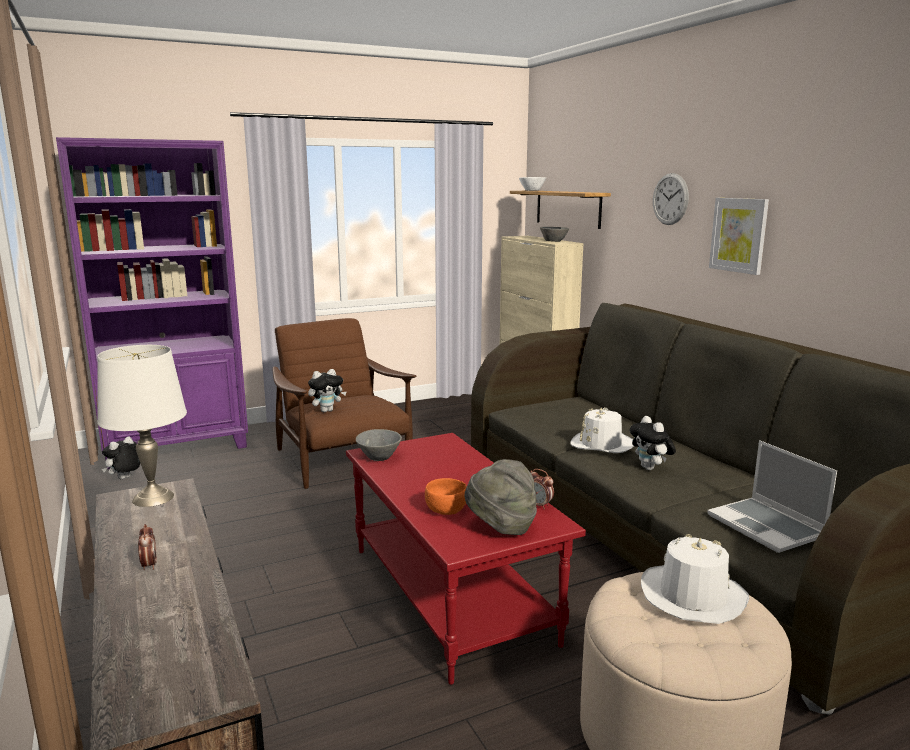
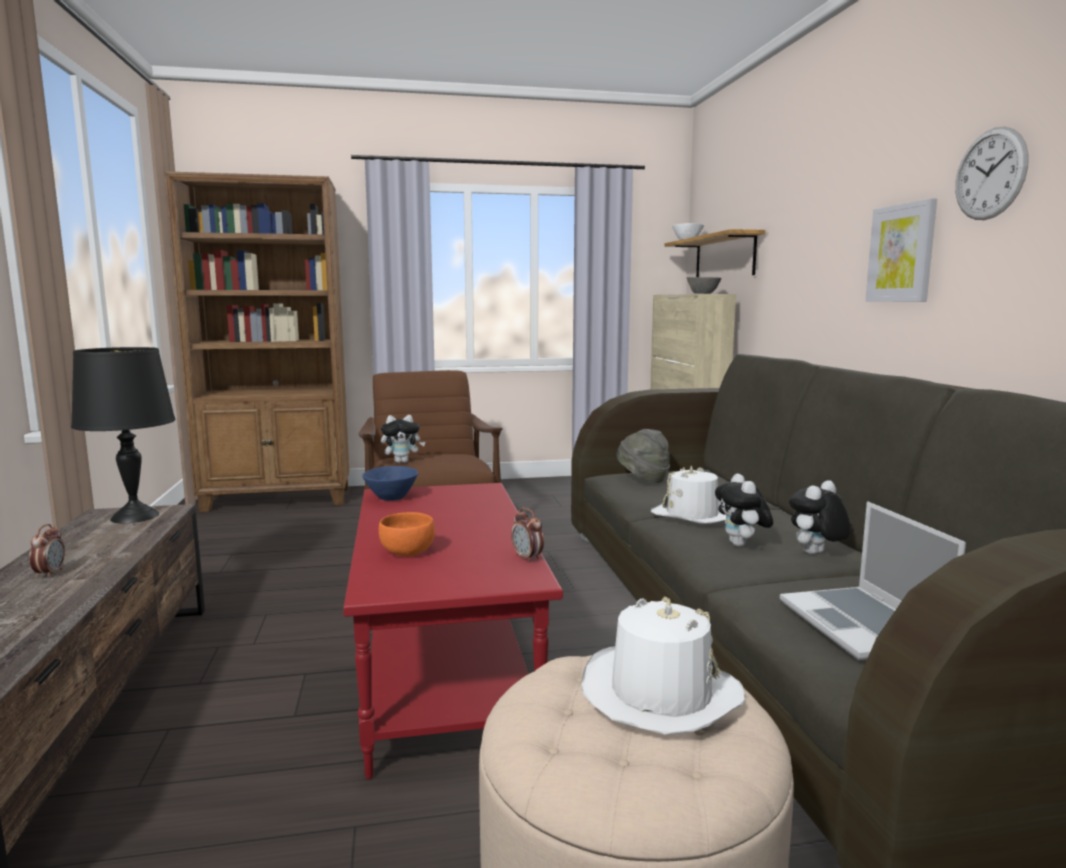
camera: 15 degrees right, 5 degrees down
(125, 479) = (207, 522): plush toy -> plush toy (816, 554)
(153, 498) = (135, 517): white table lamp -> black table lamp
(178, 447) = (279, 499): purple bookcase -> brown bookcase
(378, 457) = (389, 498): grey bowl -> blue bowl
(501, 527) = (454, 575): grey hat -> grey hat (643, 479)
(670, 199) = (825, 223): wall clock -> wall clock (990, 174)

